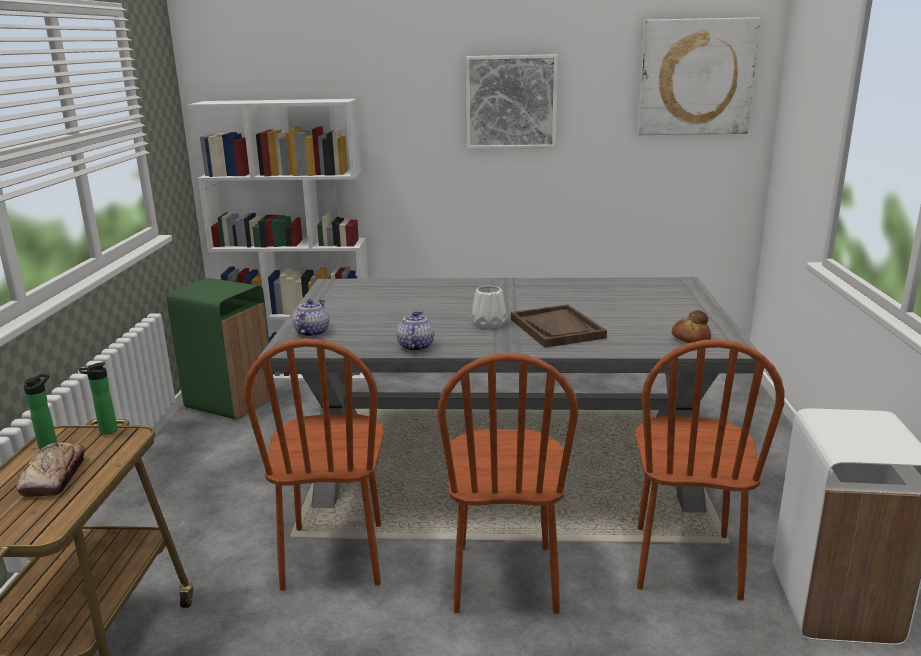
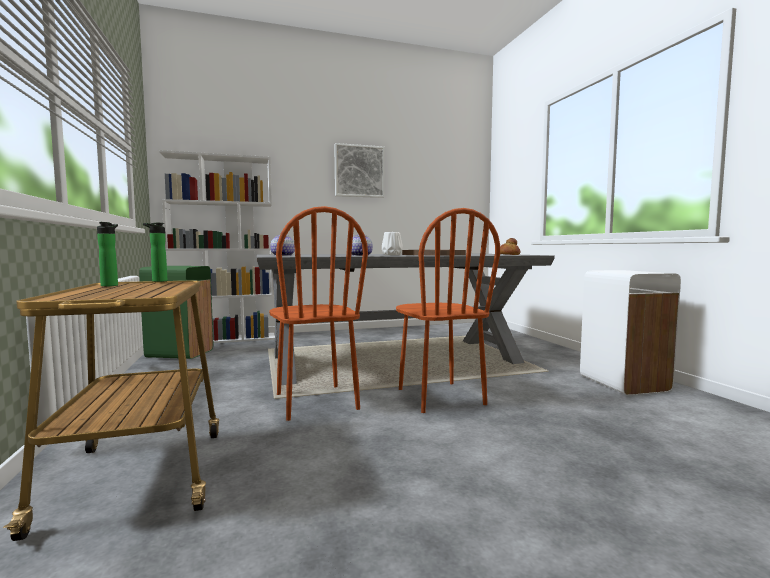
camera: 20 degrees left, 15 degrees down
(55, 477) = (133, 289): bread -> none
(685, 562) = (534, 379): brown chair -> none
(696, 77) = (452, 165): picture -> none

